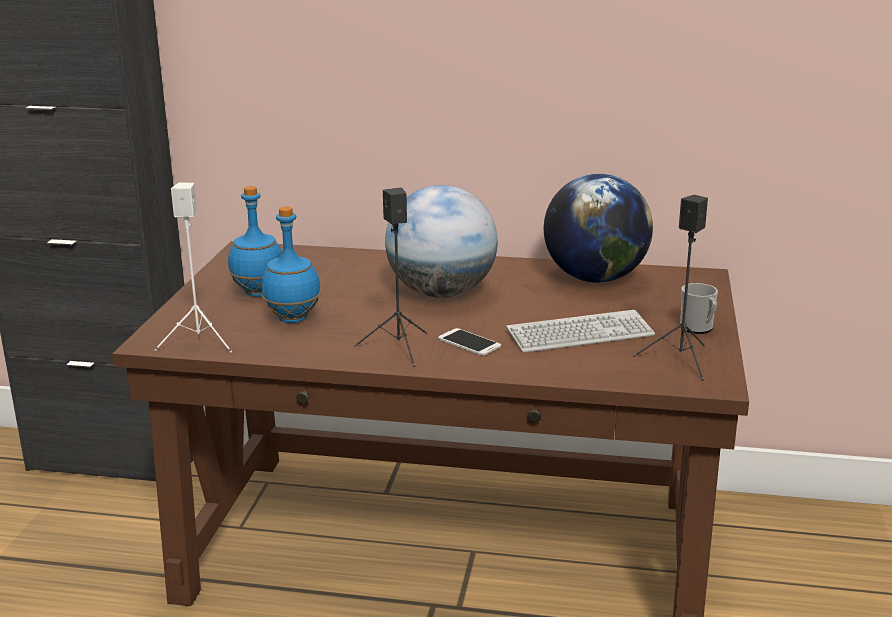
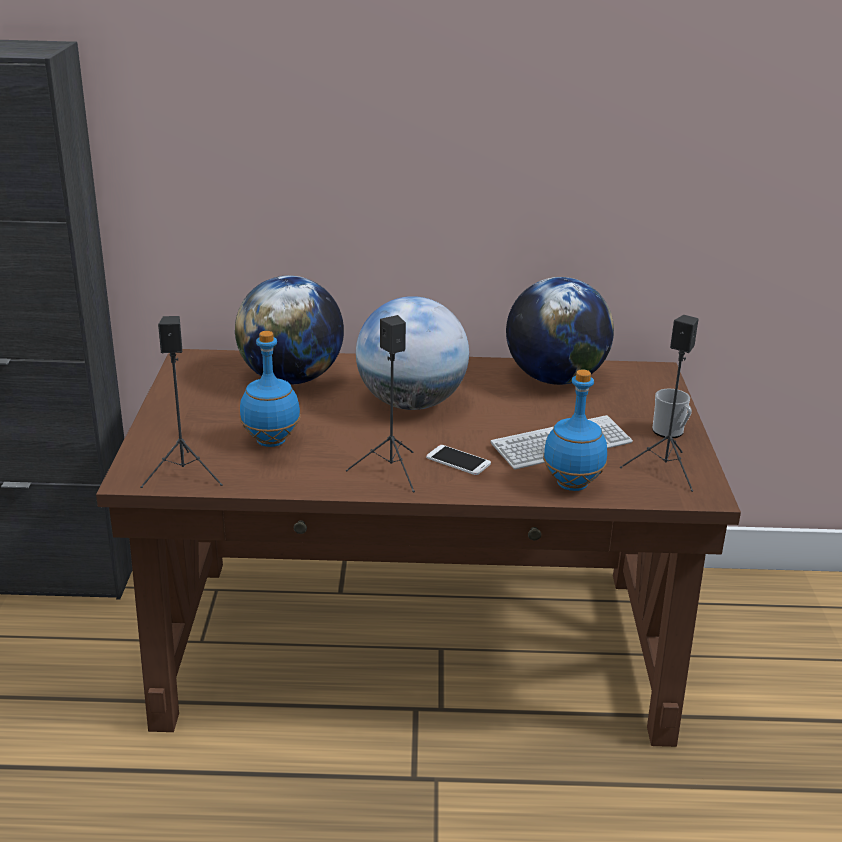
camera: 10 degrees left, 5 degrees up
(200, 341) = (185, 474): white speaker -> black speaker
(258, 292) = (223, 411): blue bottle -> blue bottle (571, 484)
(333, 269) = (291, 379): none -> globe

